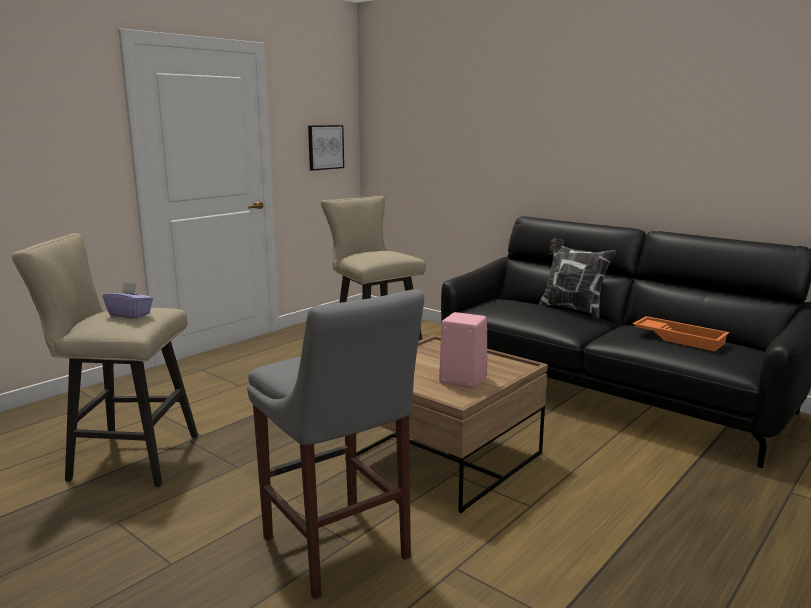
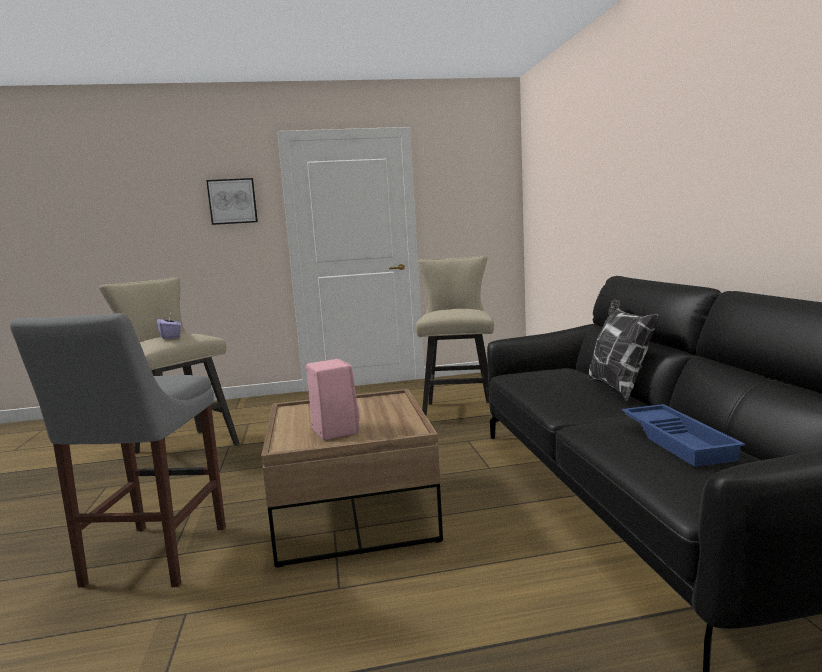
camera: 40 degrees right, 5 degrees down
(325, 147) = (478, 215): picture -> picture (232, 201)
(680, 338) = (679, 440): orange tray -> blue tray

